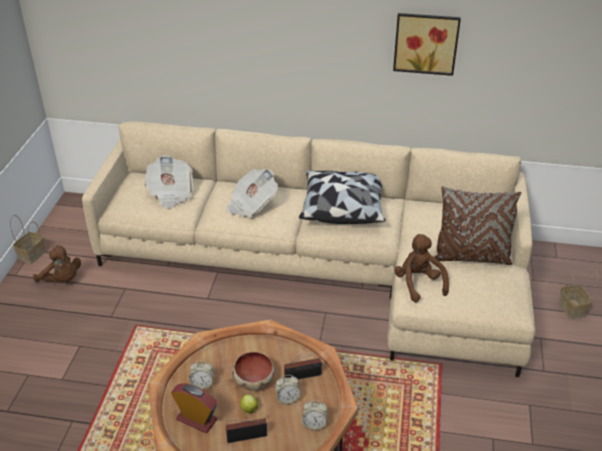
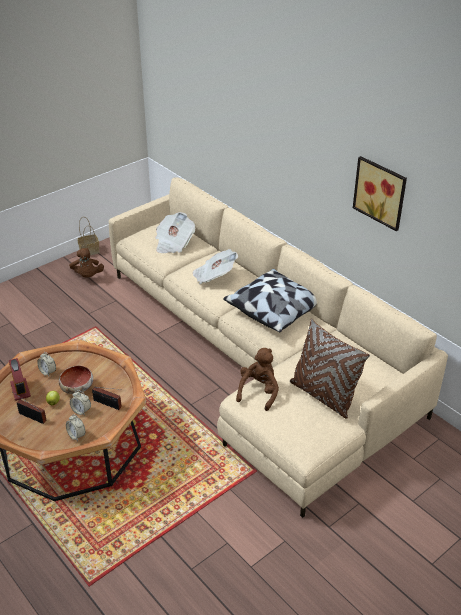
camera: 40 degrees right, 0 degrees up
(573, 309) = (418, 500): basket -> none

